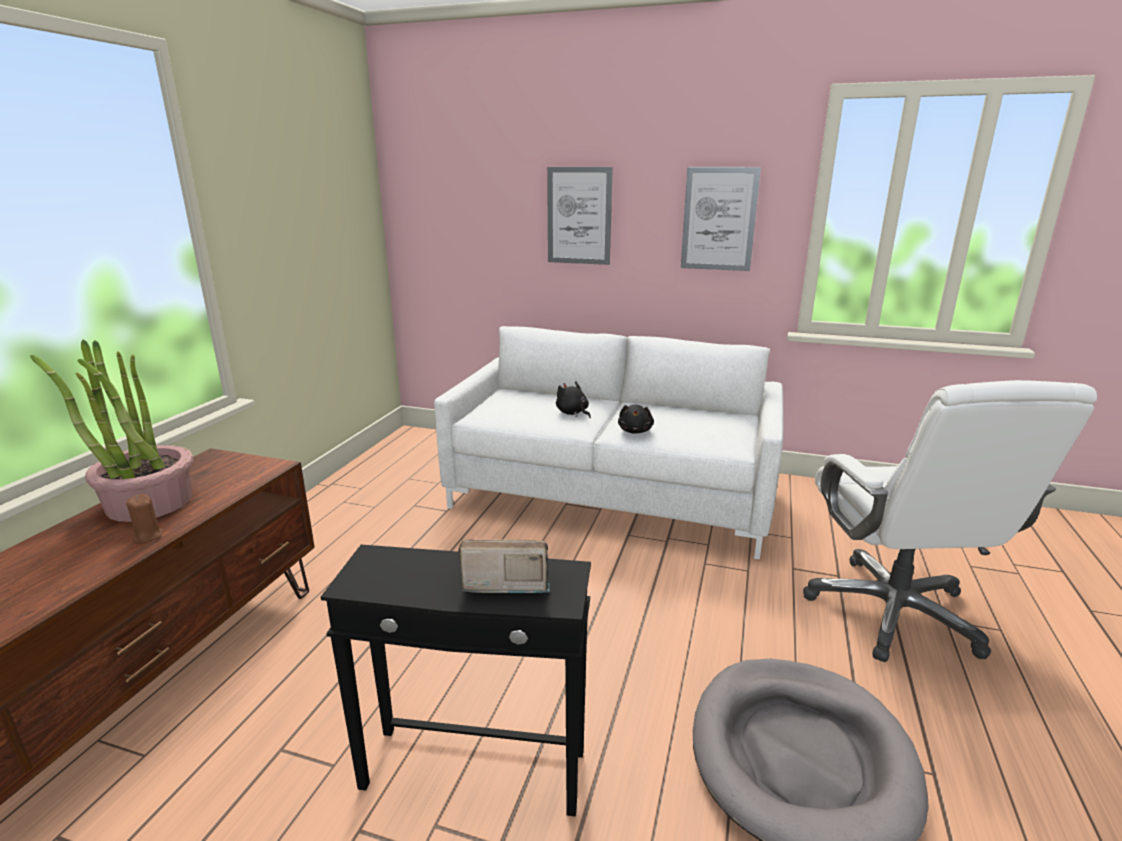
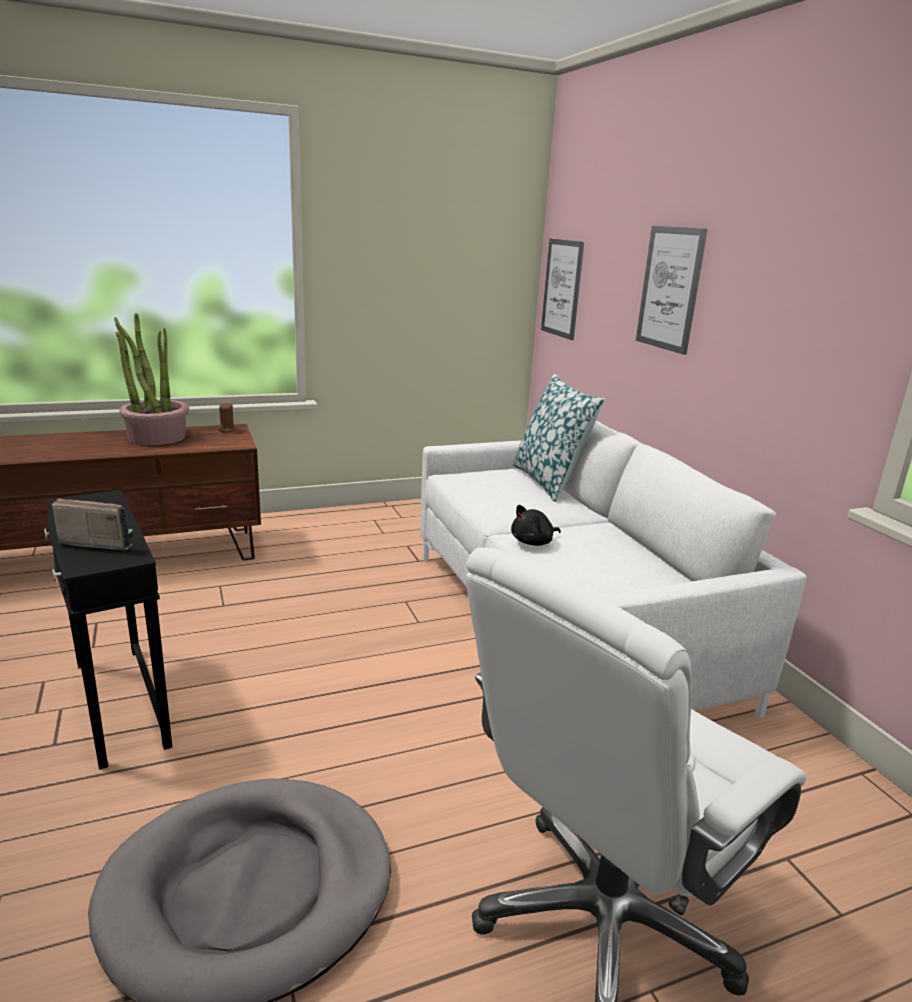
camera: 50 degrees right, 0 degrees up
(147, 536) = (116, 451): brown candle -> brown candle (227, 430)
(504, 582) = (98, 541): radio -> radio turned 45 degrees counterclockwise
(543, 392) = (549, 481): none -> pillow
(573, 413) = (523, 505): black plush toy -> none
(719, 219) = (804, 312): picture -> picture (562, 288)

